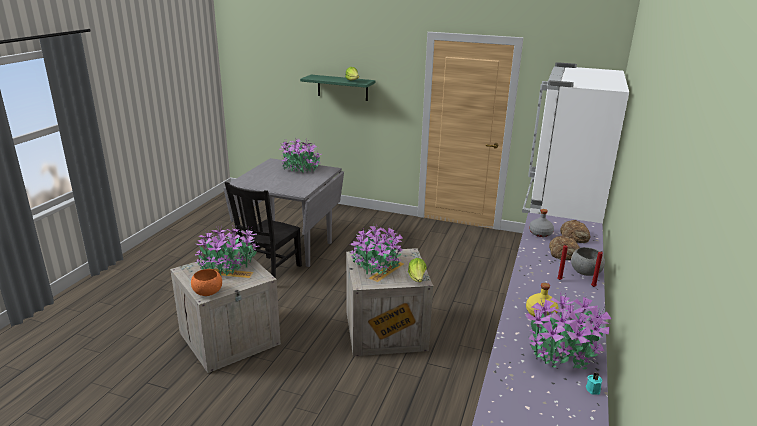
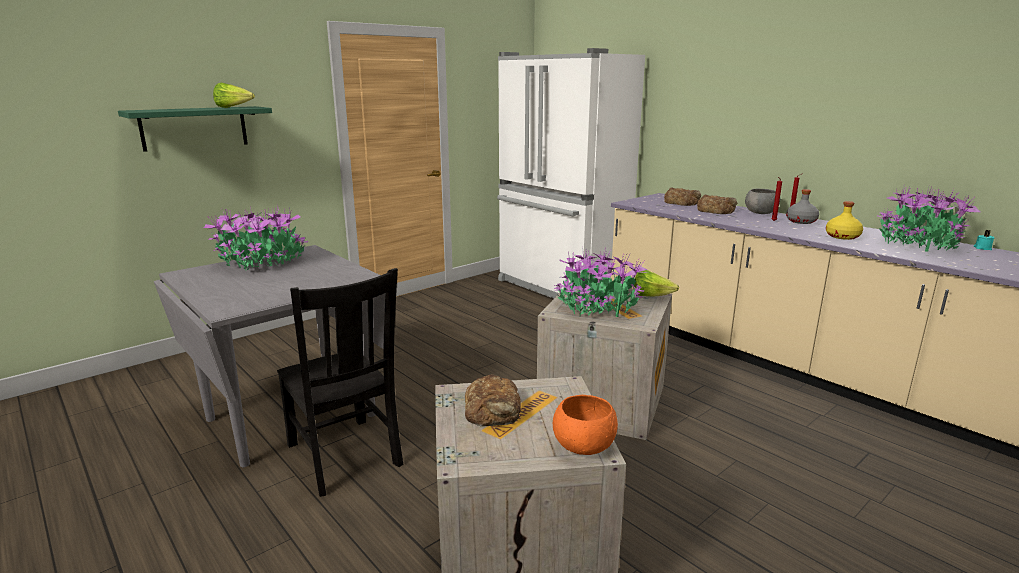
camera: 60 degrees left, 5 degrees down
(228, 266) = (493, 409): potted plant -> bread
(540, 233) = (666, 208): grey bottle -> grey bottle (801, 221)

